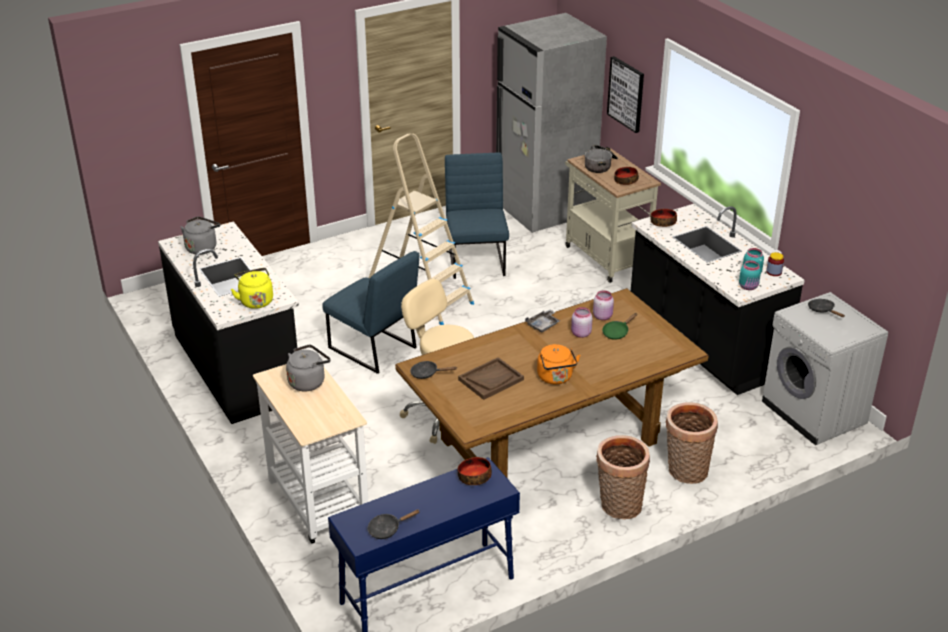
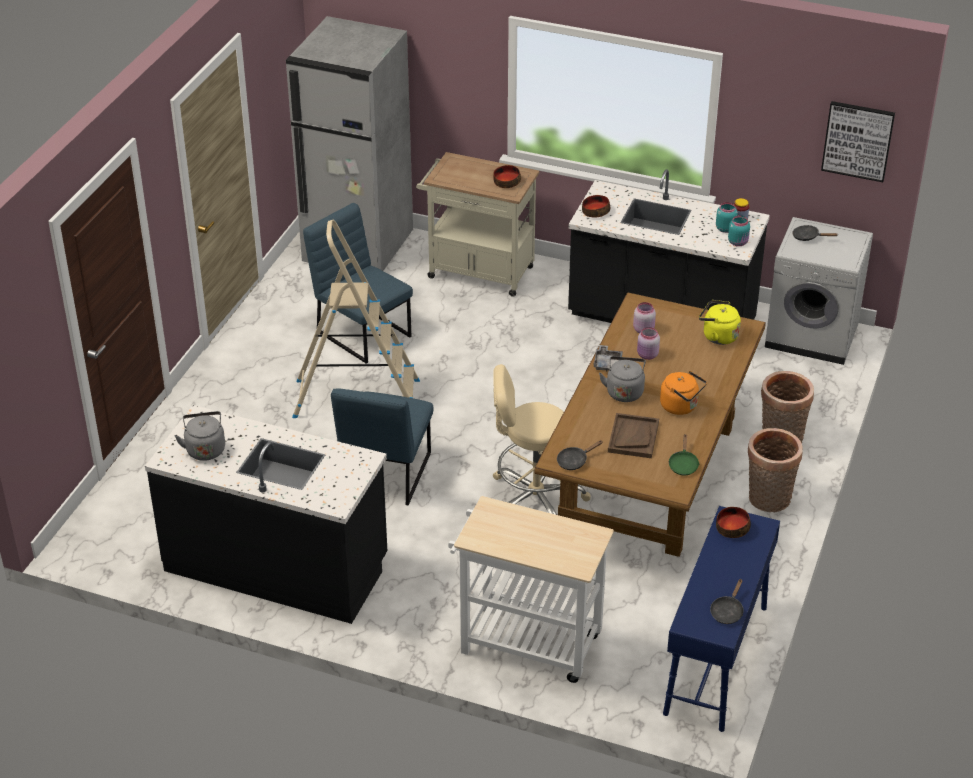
camera: 40 degrees left, 5 degrees up
(255, 300) = (345, 474): yellow kettle -> yellow kettle (717, 336)
(308, 381) = (513, 523): grey kettle -> grey kettle (624, 391)
(374, 349) = (385, 475): blue chair -> blue chair turned 105 degrees clockwise
(600, 165) = (462, 175): cooking pot -> none
(617, 332) = (673, 338): green frying pan -> green frying pan (683, 464)
(626, 94) = (449, 87): picture -> picture (858, 140)

